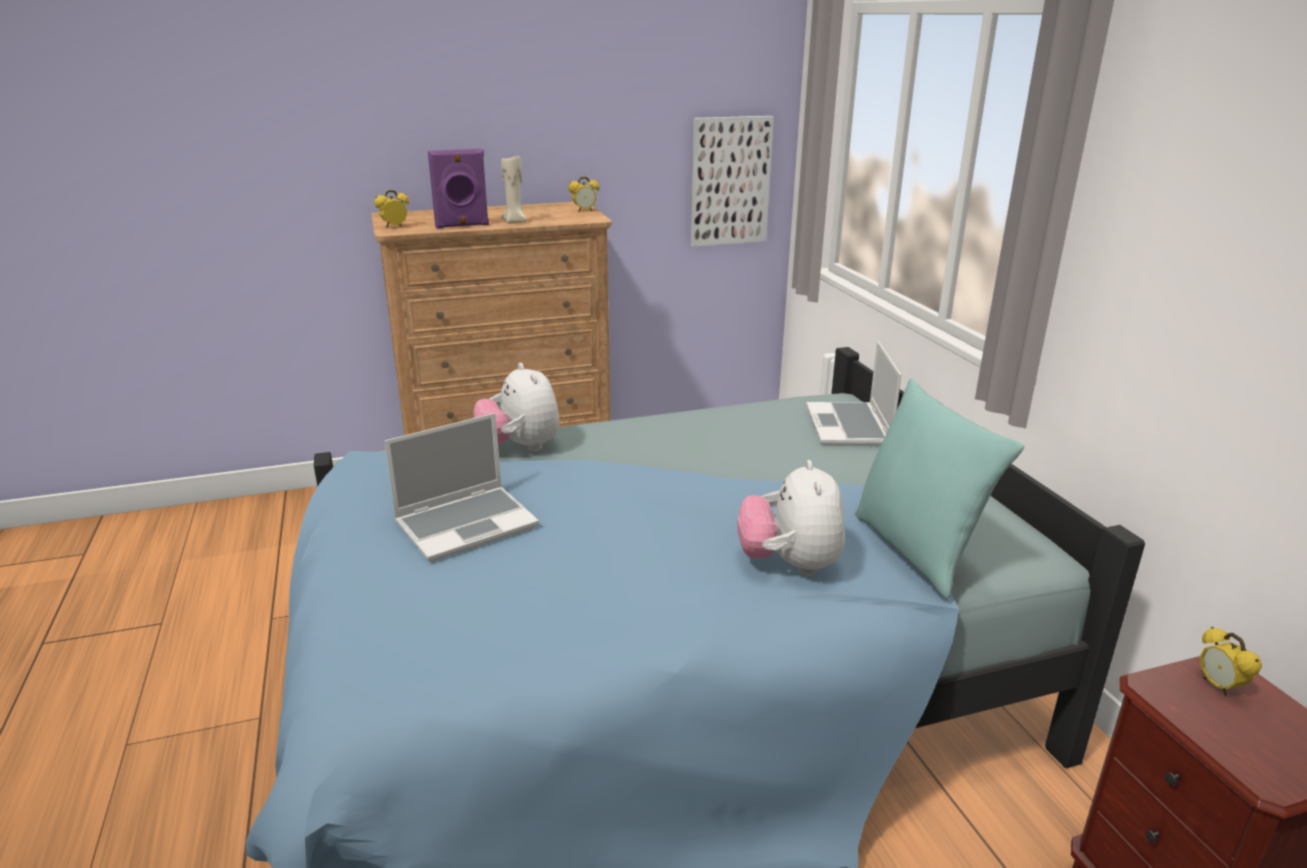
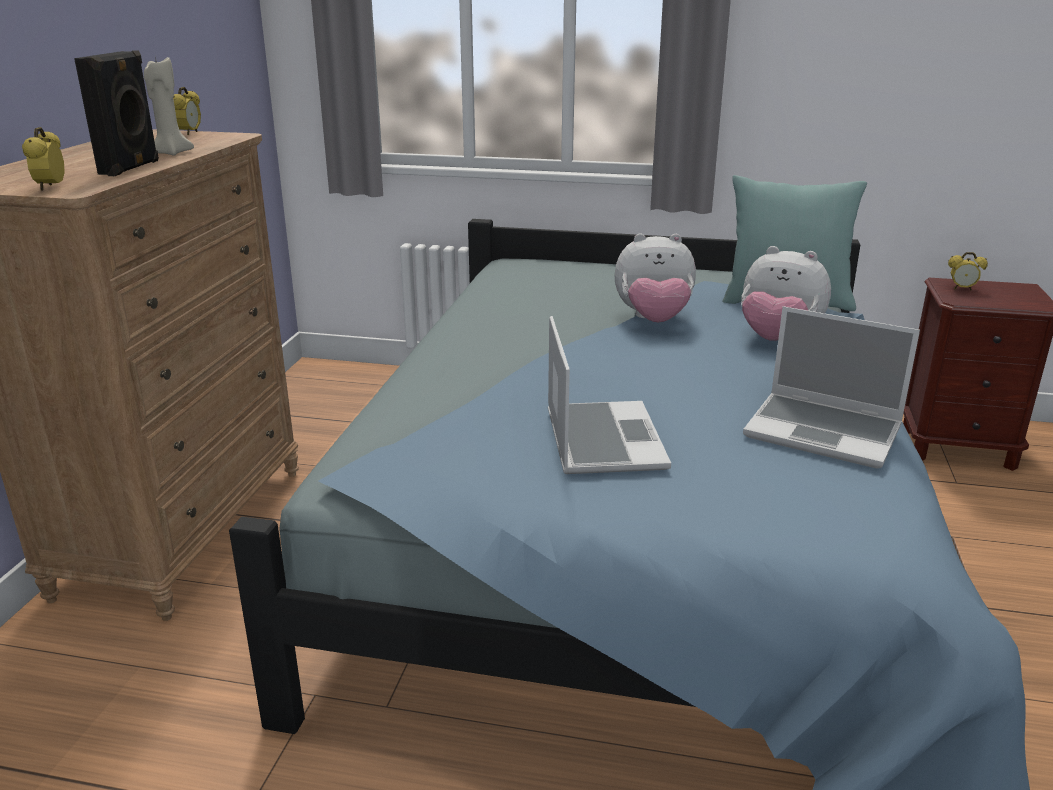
camera: 60 degrees left, 0 degrees up
(462, 225) = (131, 168): purple speaker -> black speaker
(520, 447) = (436, 391): plush toy -> plush toy (653, 320)
(730, 181) = (233, 88): picture -> none
(849, 427) = (571, 271): laptop -> laptop (825, 432)

